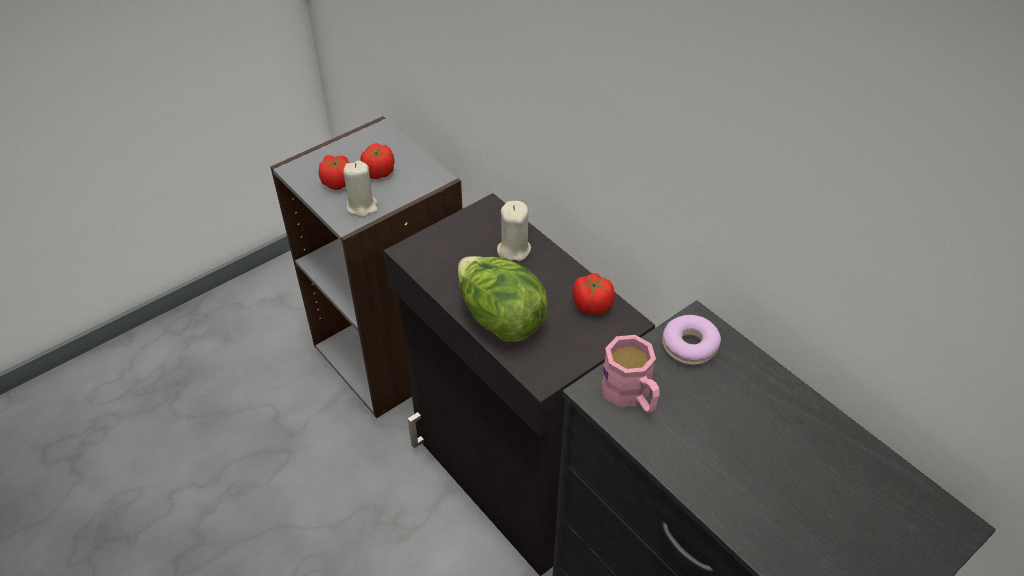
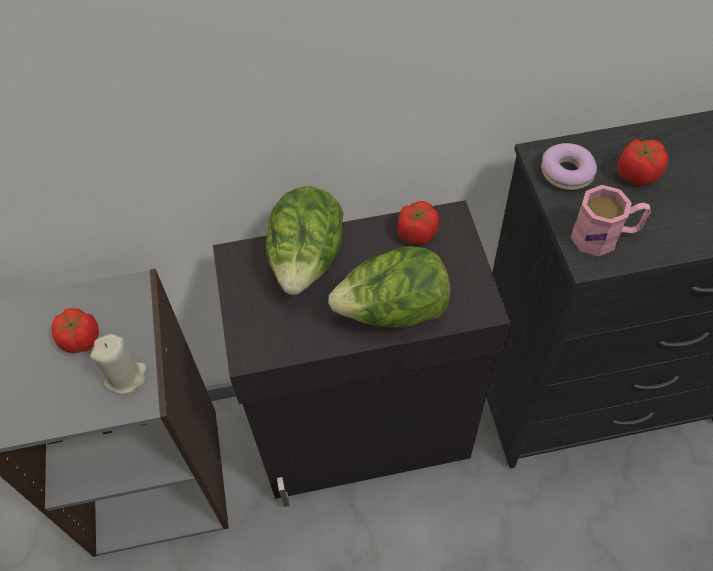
camera: 60 degrees left, 10 degrees up
(338, 182) = (65, 388): tomato -> tomato (637, 174)
(513, 249) = (307, 262): beige candle -> lettuce

